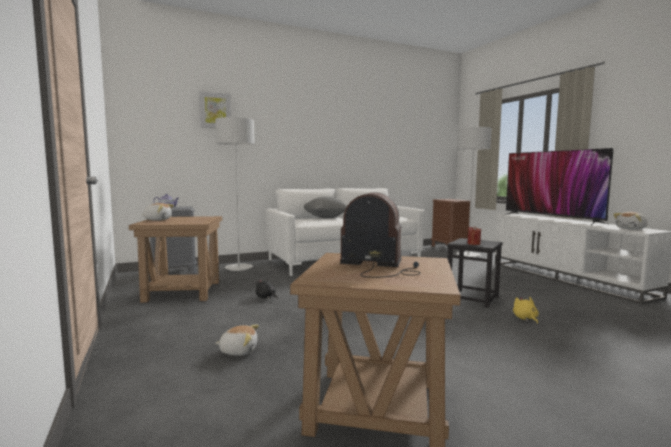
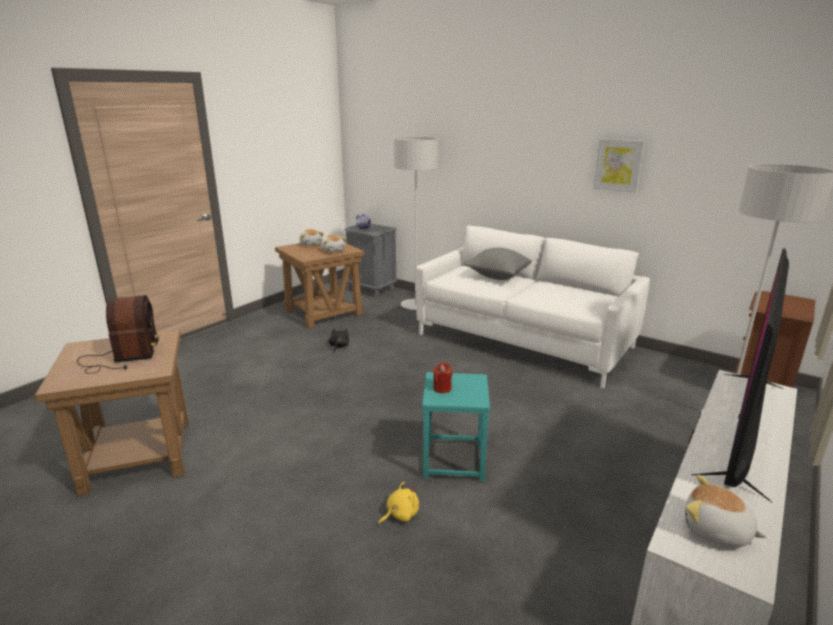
camera: 60 degrees right, 15 degrees up
(215, 110) = (422, 121): picture -> picture (618, 165)
(238, 351) = (212, 377): plush toy -> plush toy (333, 250)
(472, 298) = (454, 460): black stool -> turquoise stool

